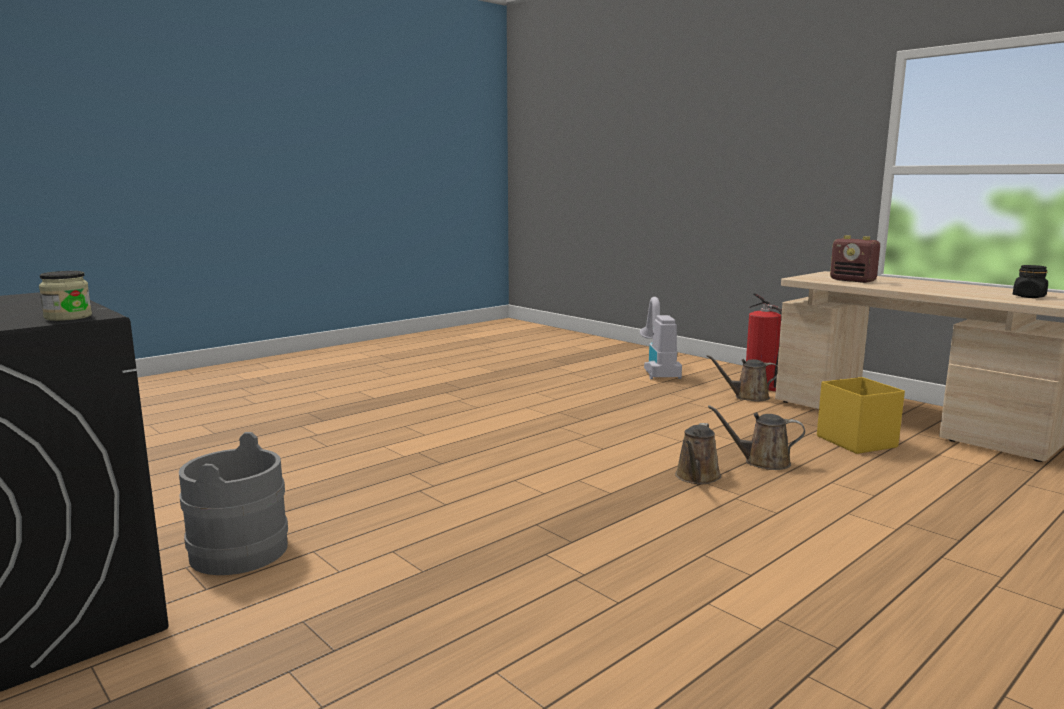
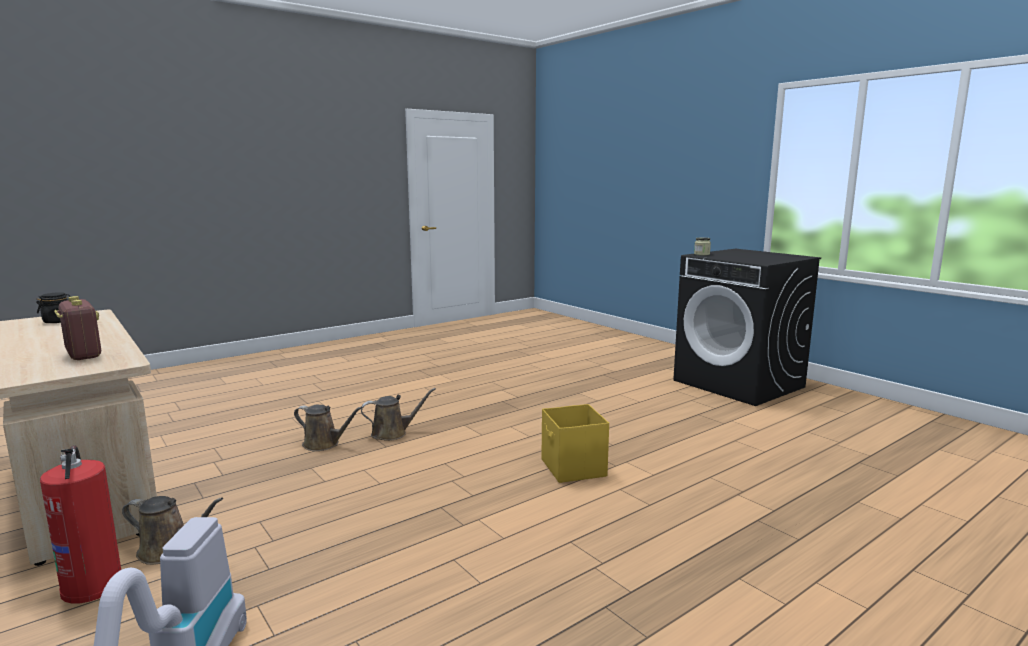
camera: 175 degrees left, 0 degrees up
(239, 551) = (680, 403): grey bucket -> none
(697, 477) = (392, 433): brown watering can -> brown watering can turned 45 degrees clockwise
(856, 441) = (202, 462): yellow storage box -> yellow storage box (573, 468)

